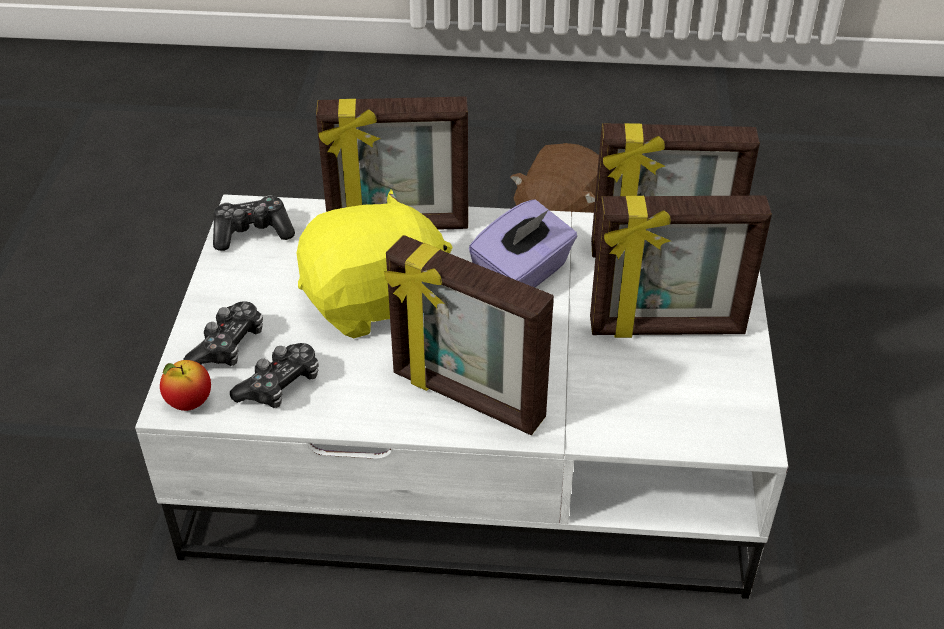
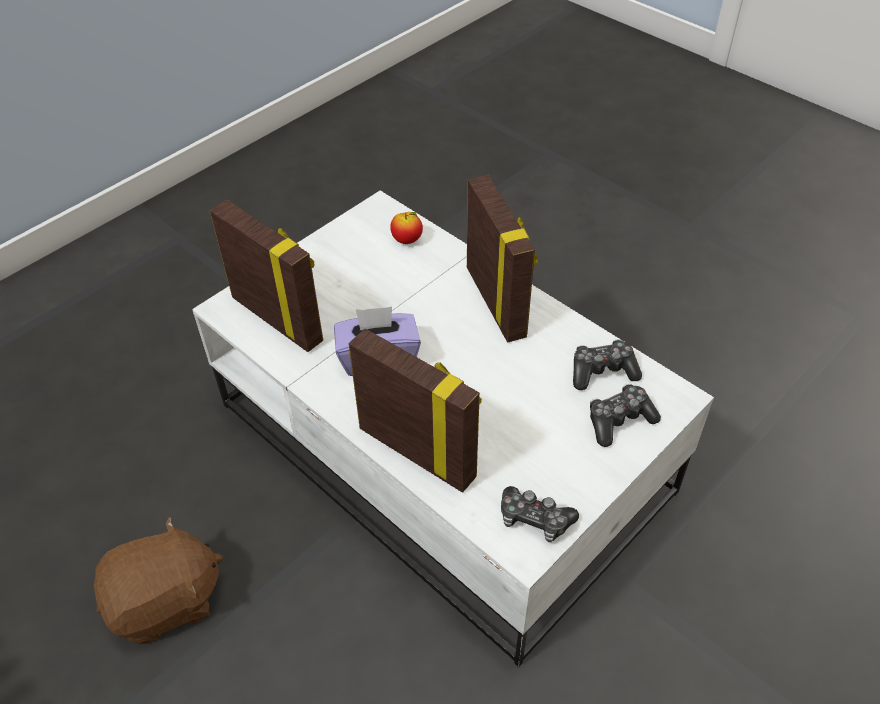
camera: 140 degrees left, 5 degrees up
(189, 402) = (669, 393): apple -> apple (407, 240)
(375, 302) = (494, 395): yellow plush toy -> none
(667, 329) = (342, 275): picture frame -> none

